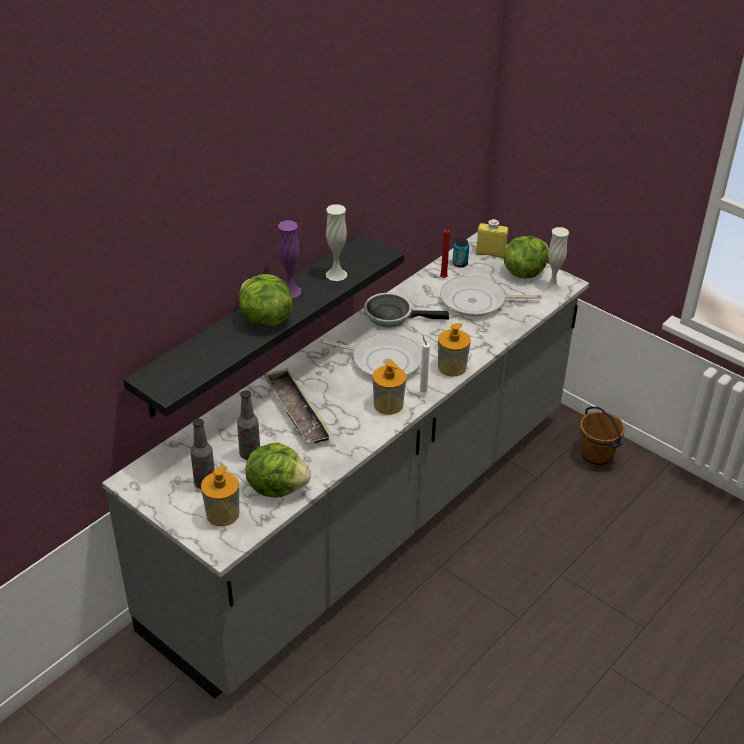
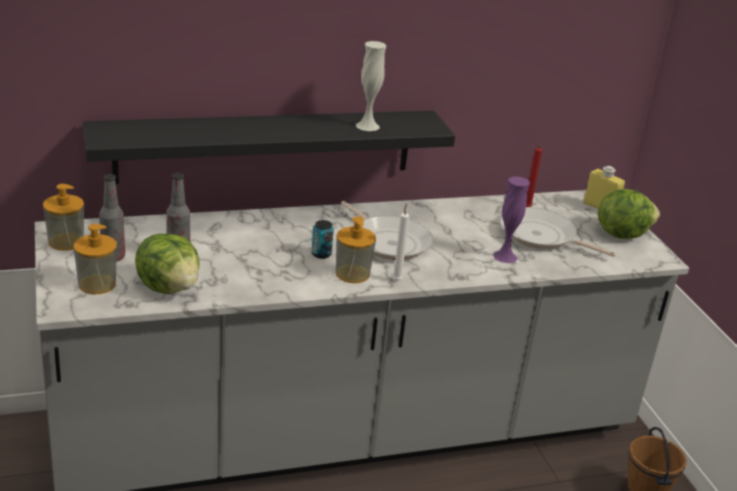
camera: 30 degrees right, 10 degrees down
(264, 319) = (257, 129): lettuce -> none
(290, 291) = (308, 121): purple vase -> purple vase (505, 256)
(297, 411) = (260, 244): tray -> none
(392, 315) = (440, 214): frying pan -> none
(452, 367) = (453, 273): soap dispenser -> soap dispenser (66, 241)
(460, 263) = (557, 204): can -> can (321, 254)
(552, 288) = (638, 256): white vase -> none

